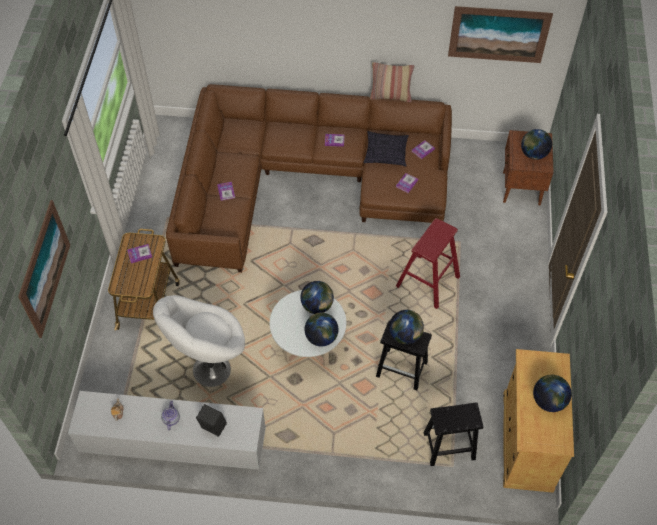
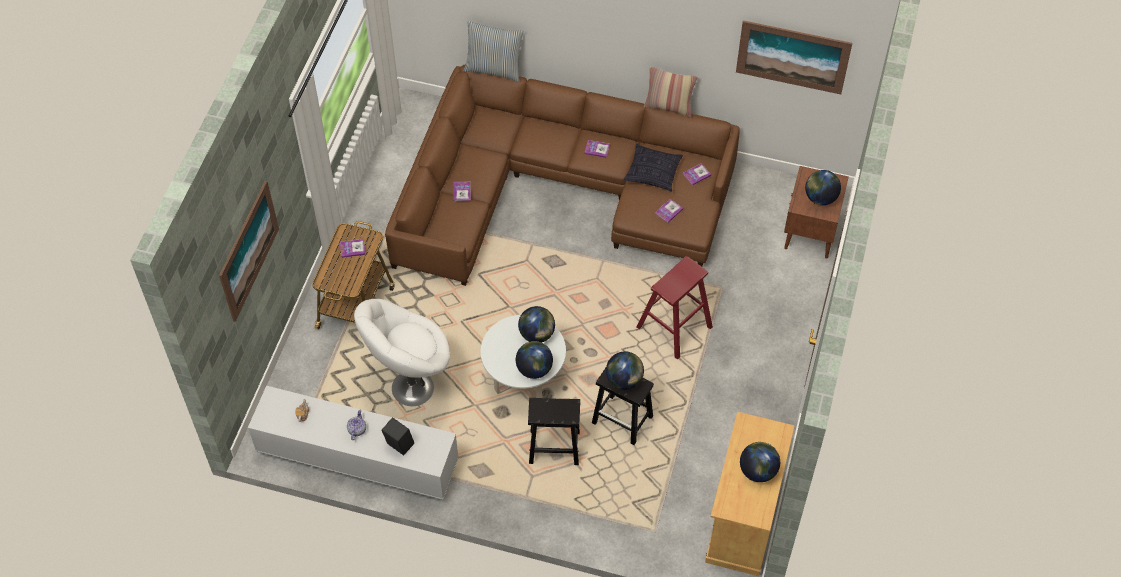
camera: 10 degrees right, 0 degrees up
(236, 84) = (494, 69): none -> pillow
(448, 446) = (654, 510): black stool -> black stool (553, 447)

